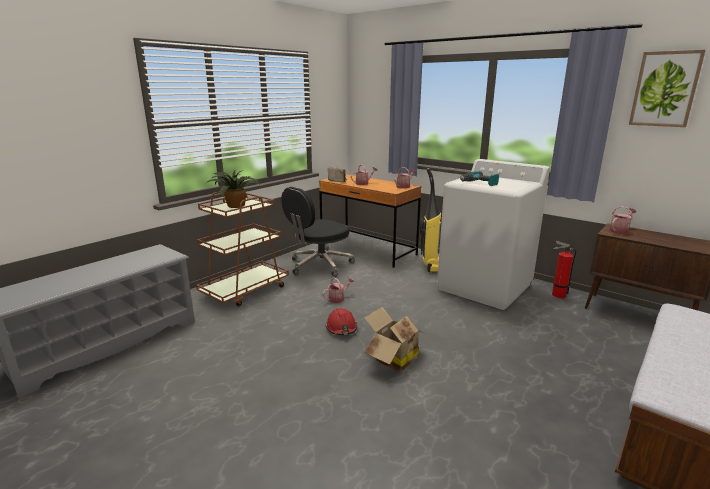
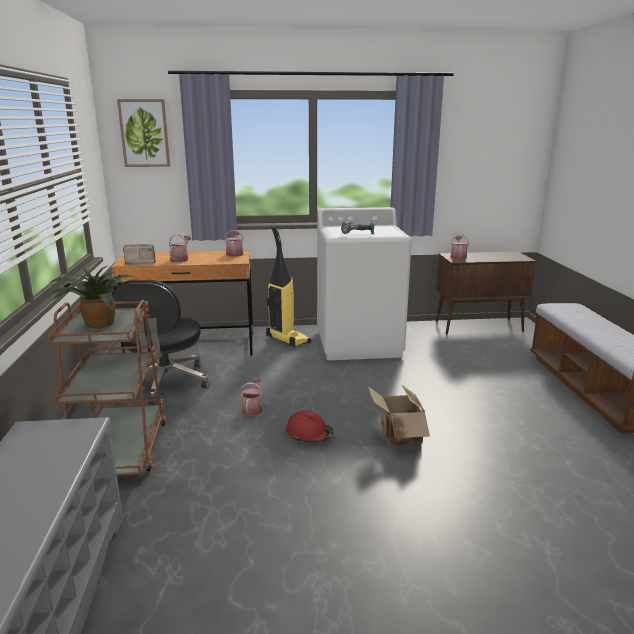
camera: 45 degrees left, 0 degrees up
(556, 295) = (415, 330): fire extinguisher -> none
(665, 89) = (469, 130): picture -> picture (144, 133)

